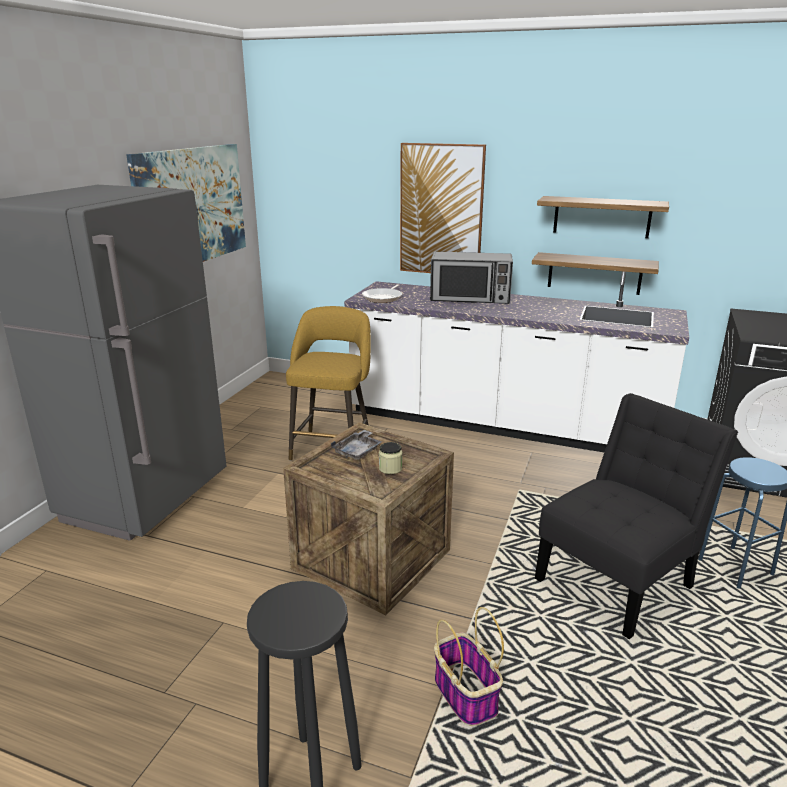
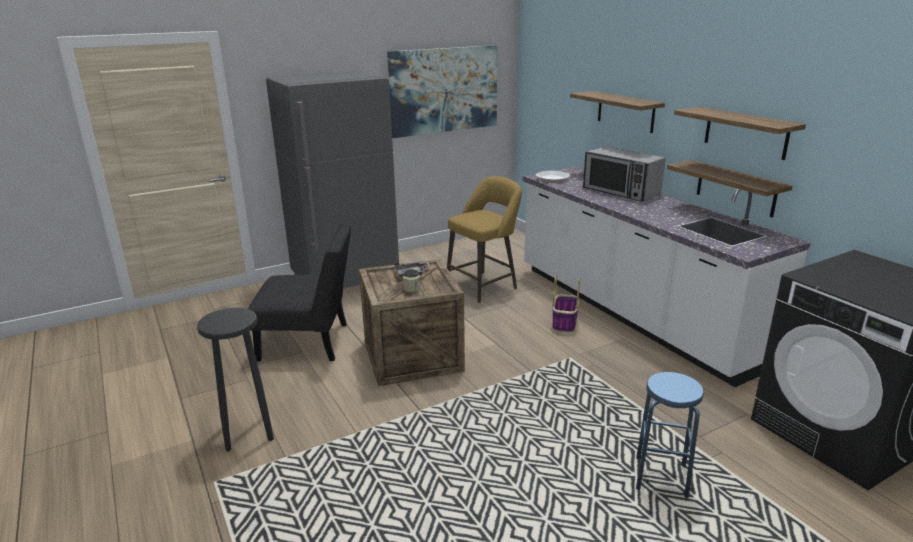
camera: 40 degrees right, 0 degrees up
(441, 210) = (625, 111): picture -> shelf
(464, 694) = (360, 441): basket -> basket (564, 323)
(619, 579) = (550, 438): black chair -> black chair (310, 342)

